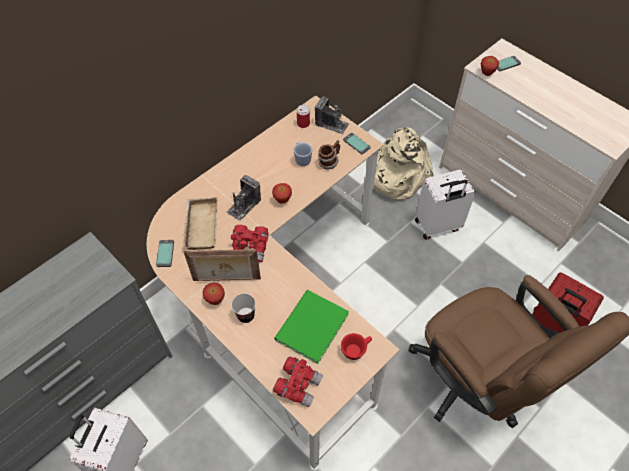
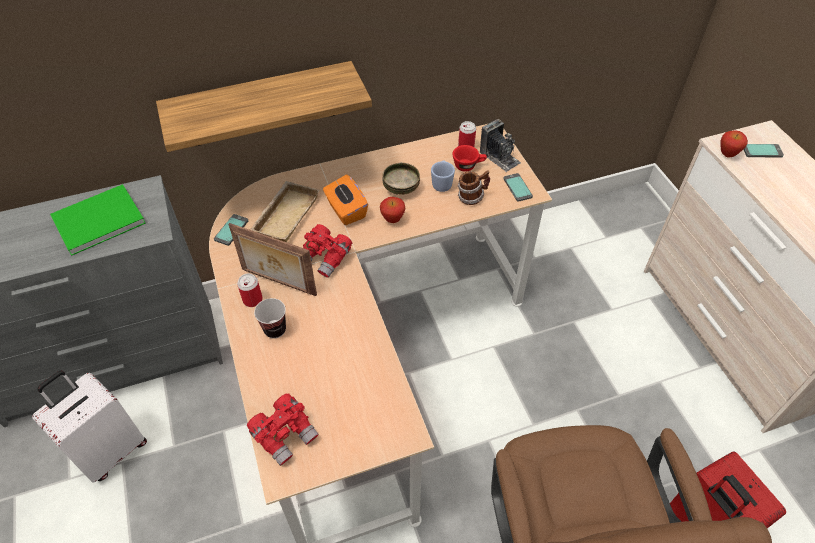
camera: 25 degrees right, 5 degrees down
(154, 148) = (261, 105): none -> shelf
(215, 300) = (252, 300): apple -> can
(244, 205) = (346, 210): camera -> orange tissue box
(274, 173) = (401, 188): none -> bowl
(309, 327) = (339, 373): green book -> green book (96, 220)
(356, 349) = (379, 423): red cup -> red cup (468, 165)
(396, 175) = (583, 262): beige backpack -> none
(437, 226) = (607, 340): white suitcase -> none

